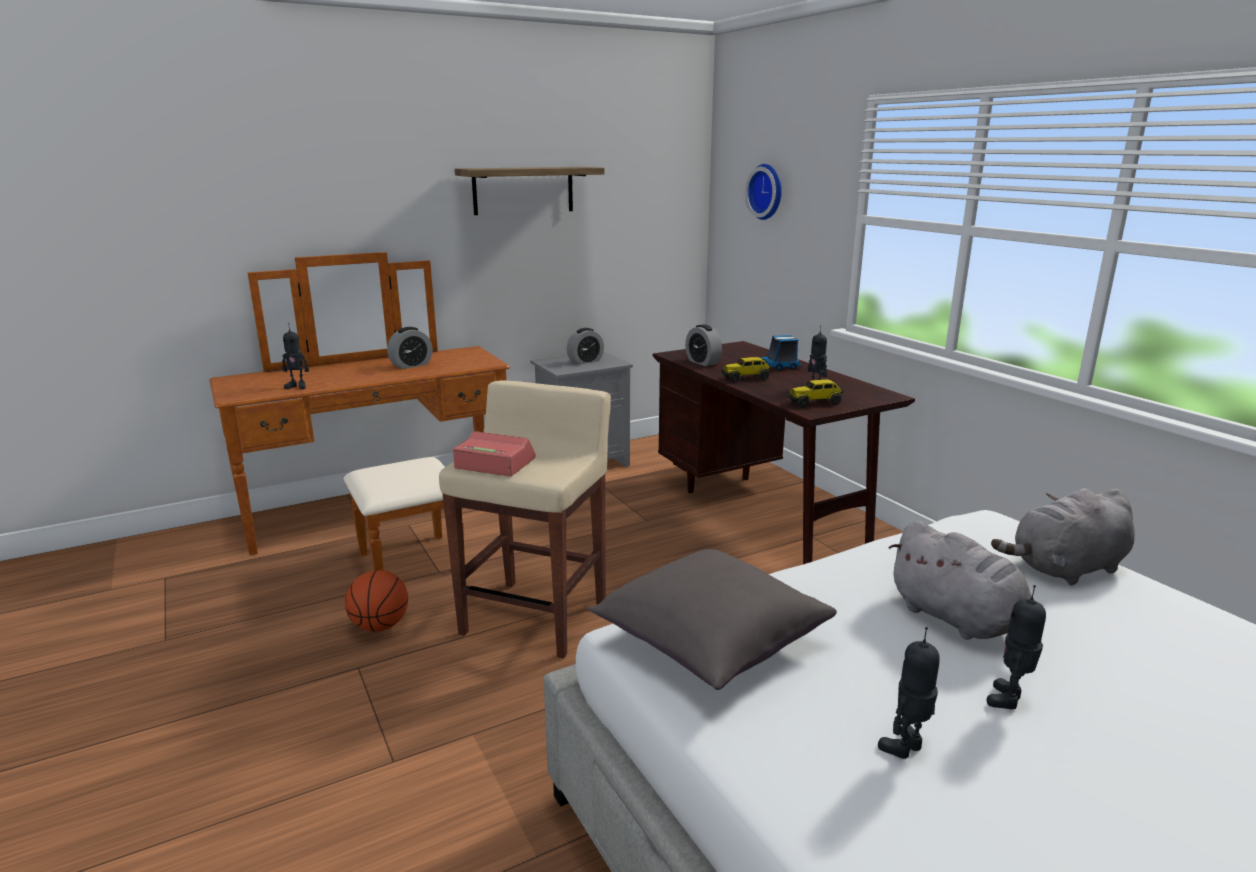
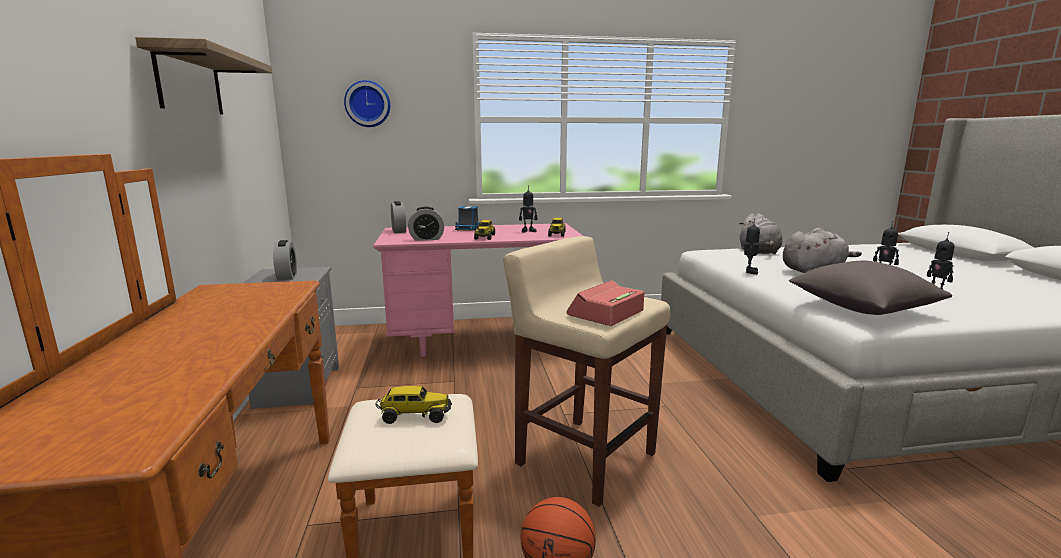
camera: 70 degrees left, 5 degrees down
(297, 386) = (181, 387): toy robot -> toy robot (749, 272)
(405, 474) = (414, 416): none -> toy truck
(411, 365) = (221, 315): alarm clock -> alarm clock (399, 231)
(762, 512) = (483, 341): brown desk -> pink desk

